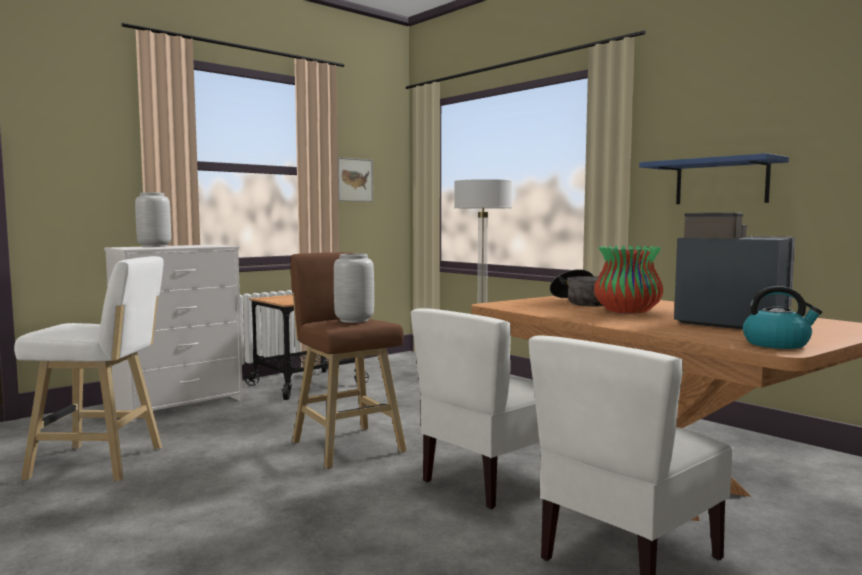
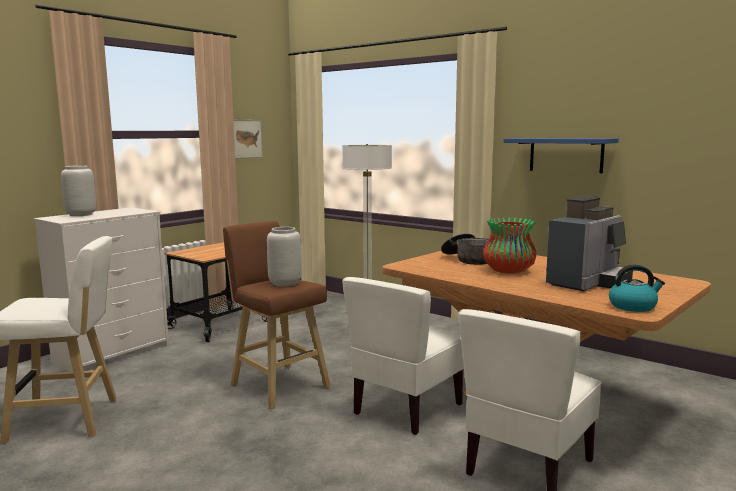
camera: 10 degrees left, 5 degrees up
(727, 323) = (588, 282): coffee machine -> coffee machine turned 105 degrees clockwise

